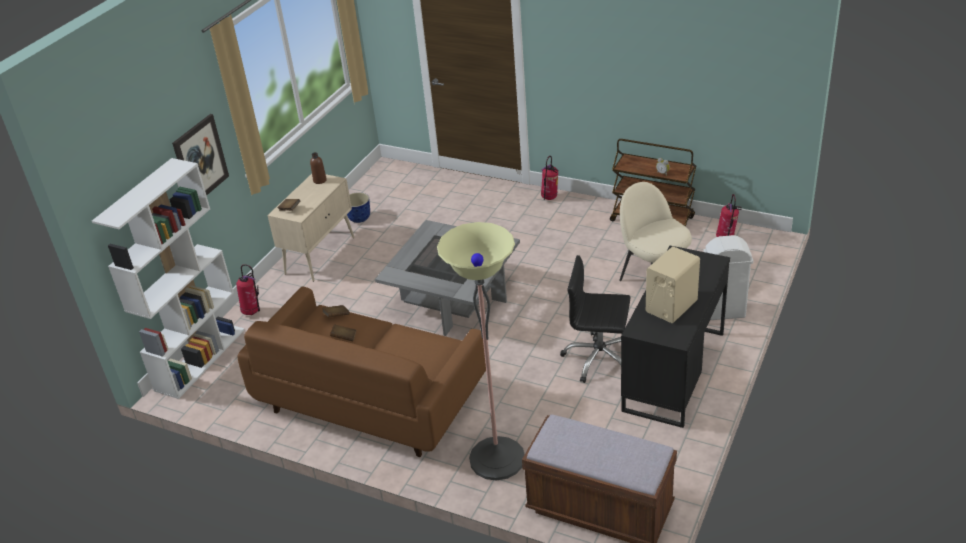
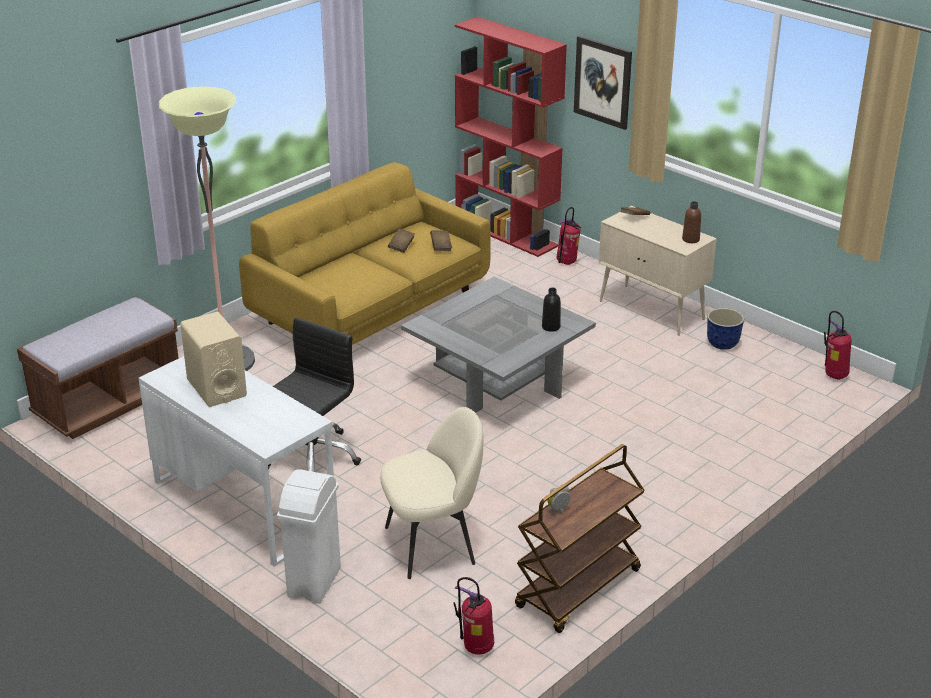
camera: 105 degrees right, 5 degrees down
(200, 359) = (507, 233): white bookcase -> red bookcase
(370, 399) = (371, 309): brown sofa -> yellow sofa
(442, 235) = (551, 327): none -> black bottle
(549, 198) = (694, 505): fire extinguisher -> fire extinguisher (833, 376)
(673, 371) = (244, 504): black desk -> white desk

